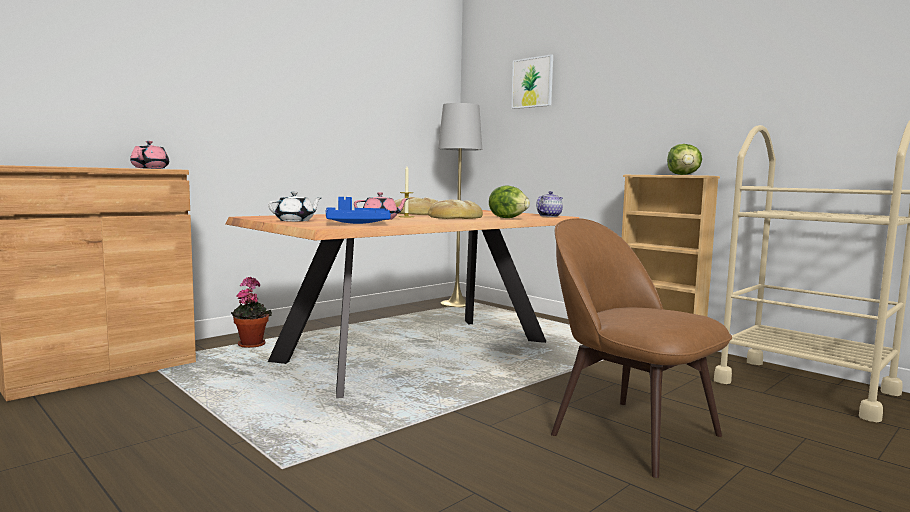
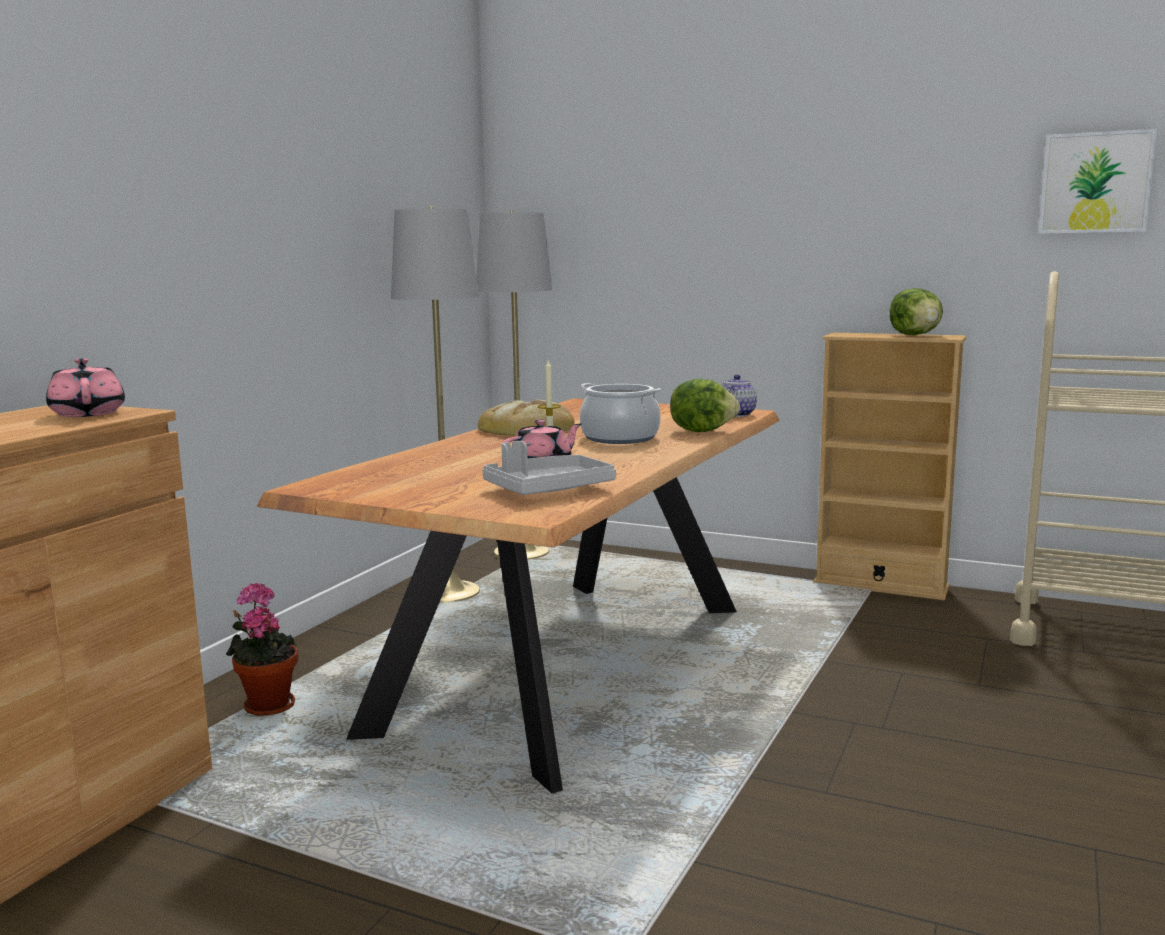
camera: 20 degrees left, 5 degrees up
(295, 221) = (429, 494): white teapot -> none
(356, 223) = (548, 490): blue tray -> grey tray
(395, 315) = (448, 593): none -> grey floor lamp
(454, 217) = (620, 438): bread -> cooking pot
(532, 82) = (633, 175): picture -> picture (1095, 183)
(629, 432) = (1007, 759): brown chair -> none

